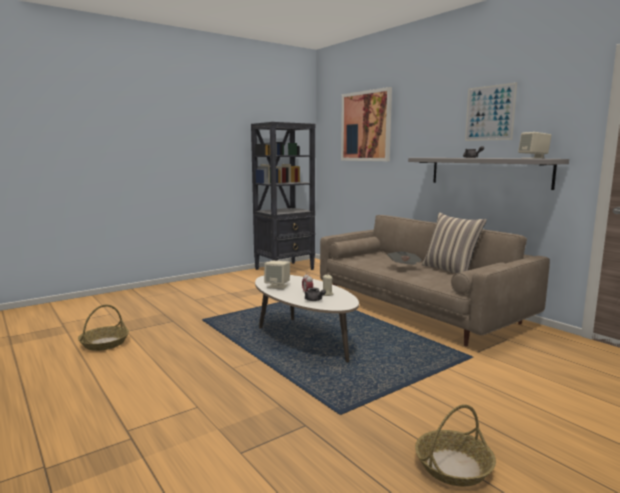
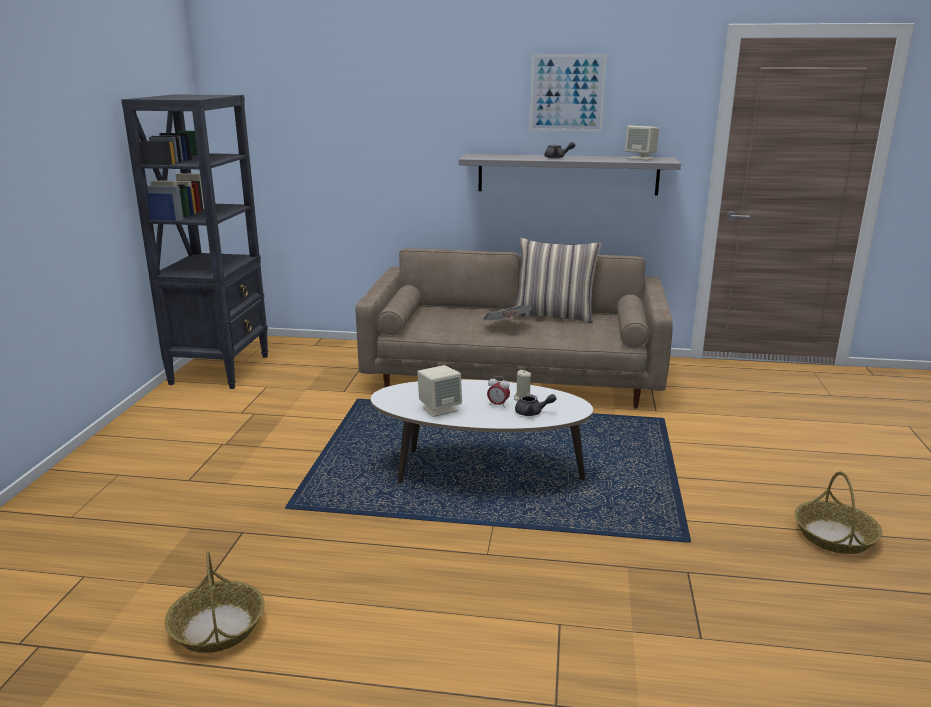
camera: 45 degrees left, 10 degrees up
(365, 126) = (330, 98): picture -> none

